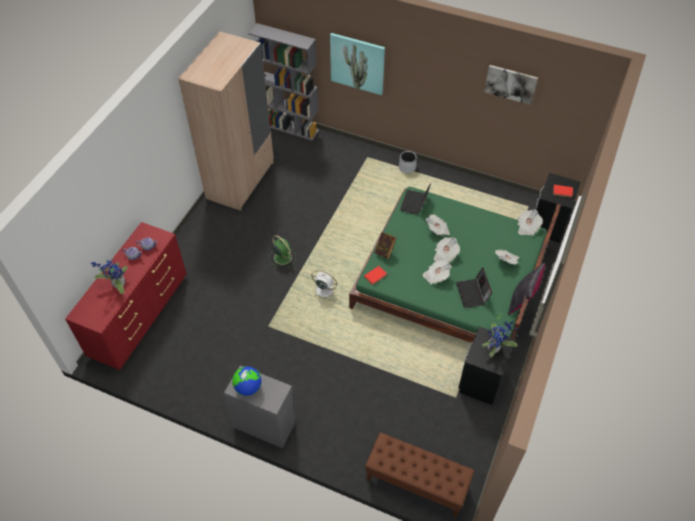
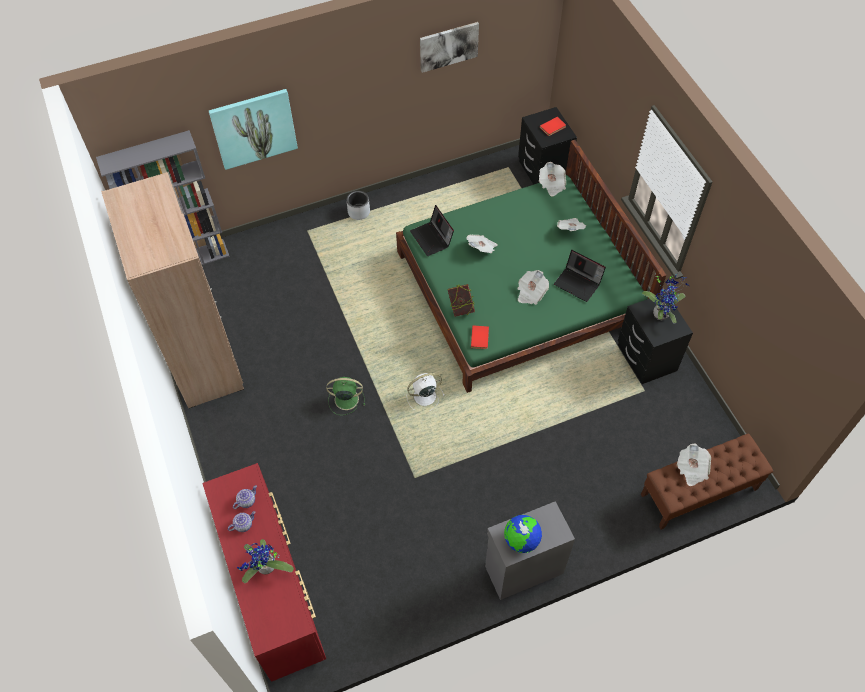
camera: 45 degrees left, 5 degrees up
(445, 255) = (515, 266): newspaper -> newspaper (692, 469)
(522, 300) = (622, 255): black pillow -> none

